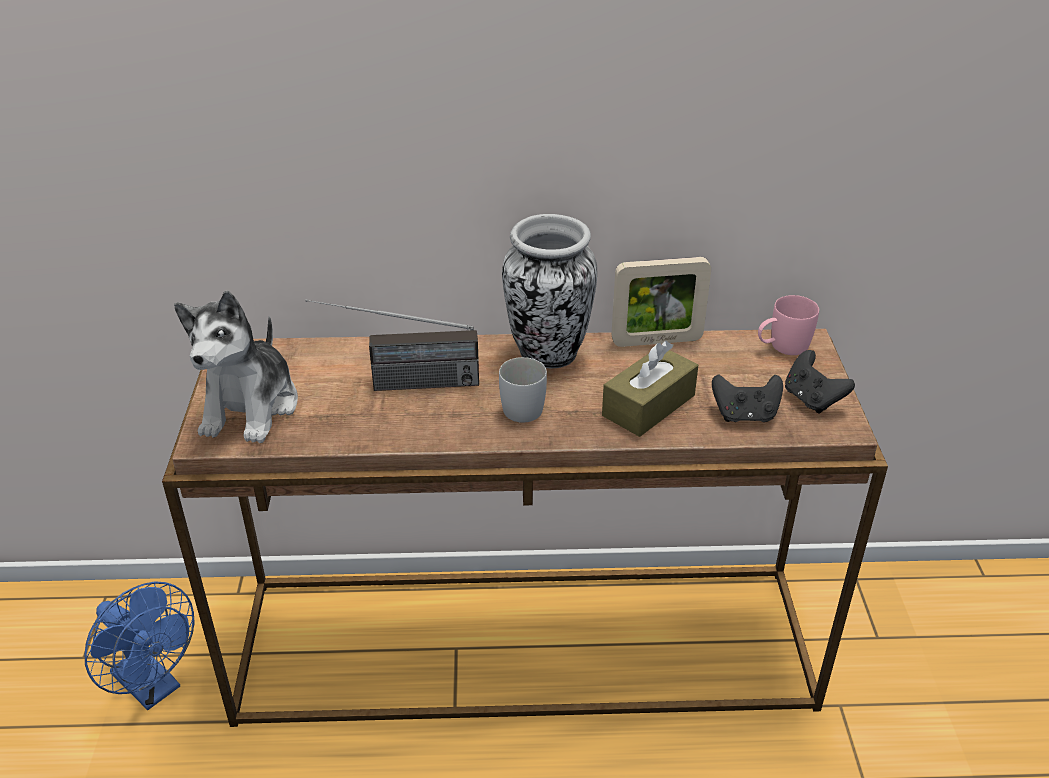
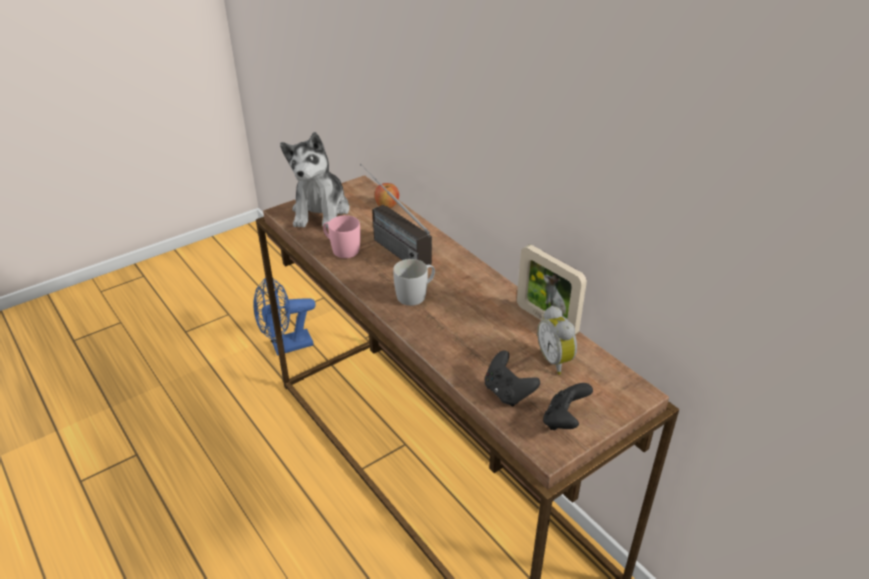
camera: 55 degrees right, 0 degrees up
(154, 687) = (286, 346): blue fan -> blue fan turned 60 degrees clockwise
(251, 407) = (321, 211): plush toy -> plush toy turned 60 degrees counterclockwise
(313, 351) = (387, 206): none -> apple
(548, 355) = (477, 283): vase -> none
(648, 405) = (470, 344): brown tissue box -> none
(723, 364) = (556, 360): none -> alarm clock
(782, 347) = (613, 381): pink mug -> pink mug (341, 249)

